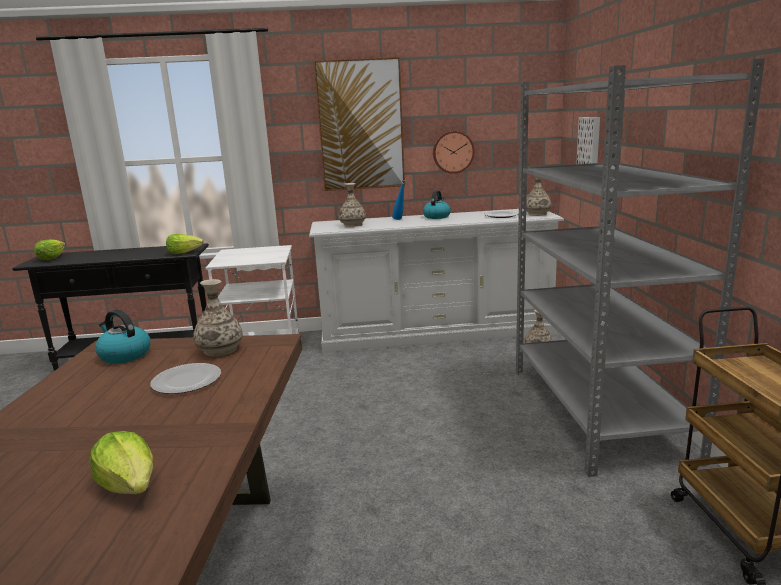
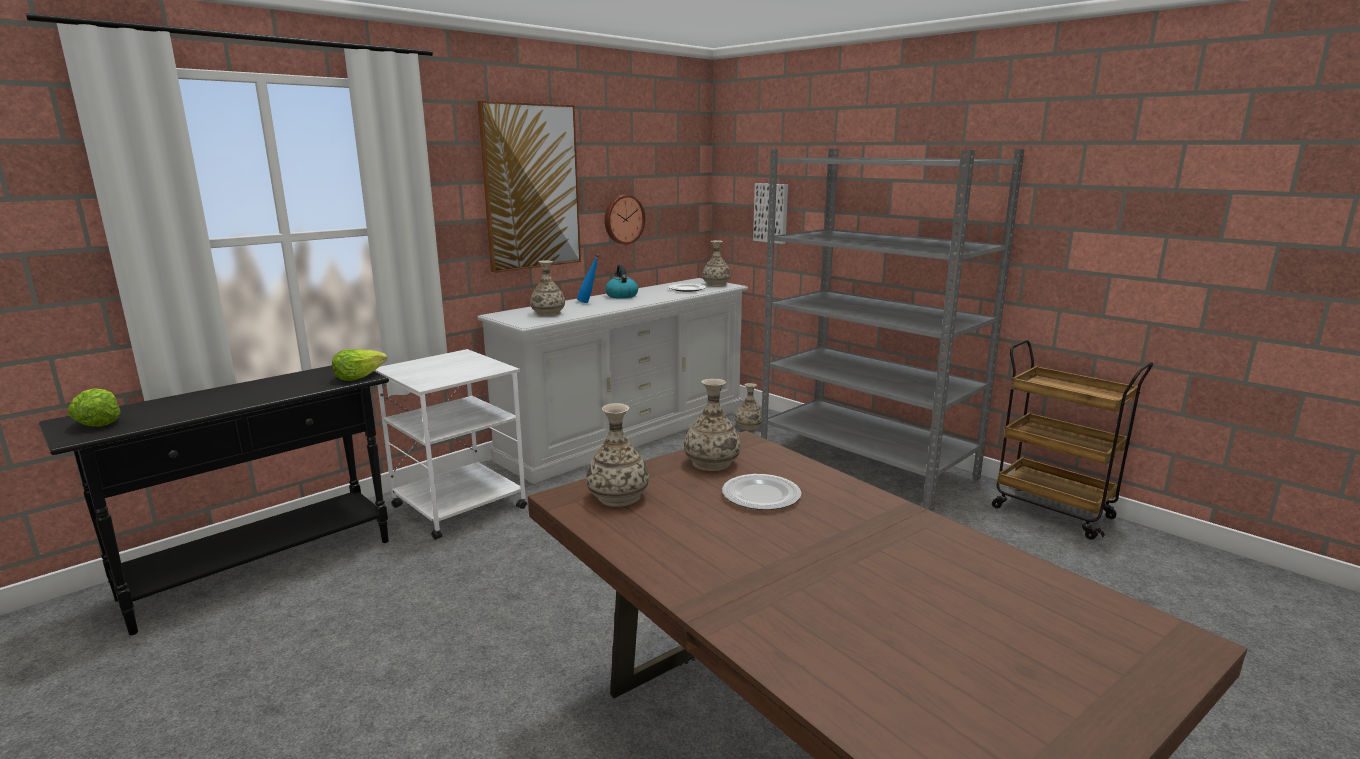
camera: 40 degrees left, 0 degrees up
(124, 355) = (618, 497): kettle -> vase
(130, 485) = (949, 572): lettuce -> none

